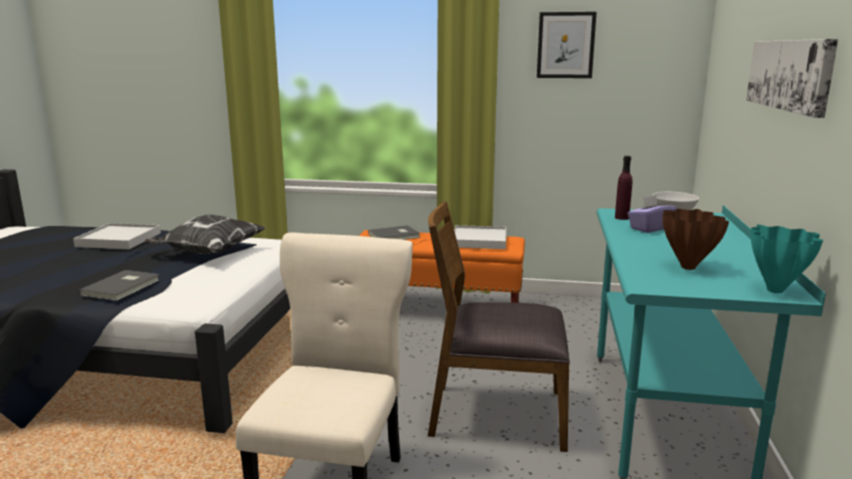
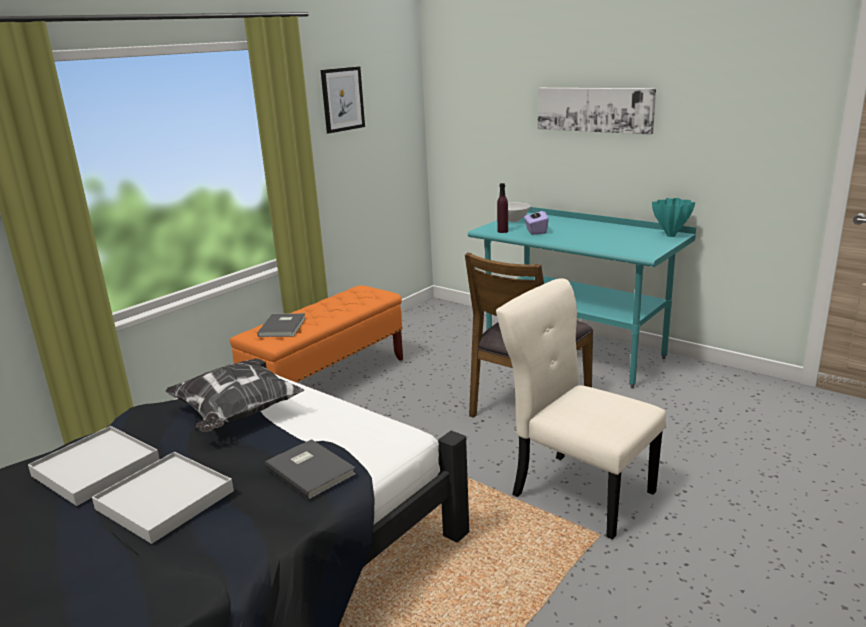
camera: 60 degrees left, 5 degrees up
(479, 240) = (351, 299): white tray -> white tray (165, 500)
(687, 267) = (620, 241): brown vase -> none

